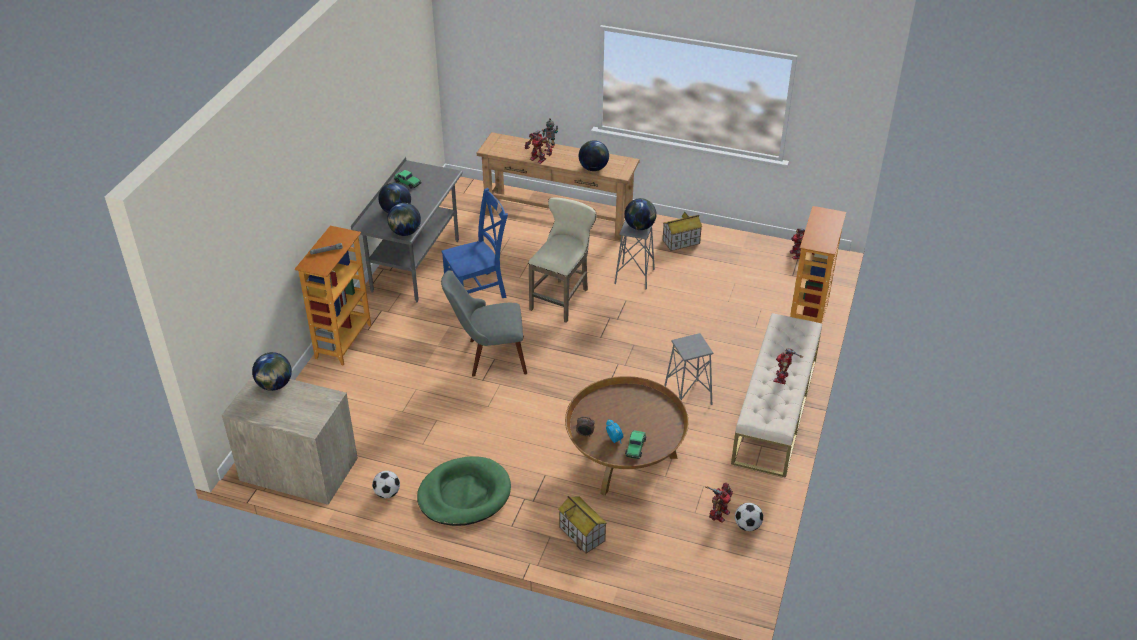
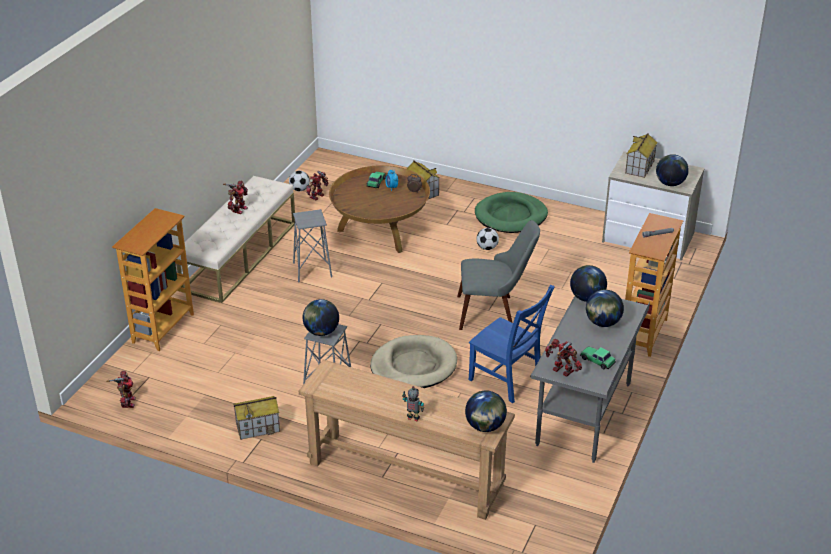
camera: 175 degrees left, 5 degrees down
(303, 409) = (639, 167): none -> toy house
(387, 493) = (571, 219): football -> football (487, 248)
(478, 290) = (507, 380): blue chair -> blue chair turned 120 degrees counterclockwise
(538, 158) = (431, 398): toy robot -> toy robot (562, 371)
(562, 298) = (413, 366): beige stool -> beige dog bed
(593, 168) = (361, 379): globe -> globe (485, 426)

